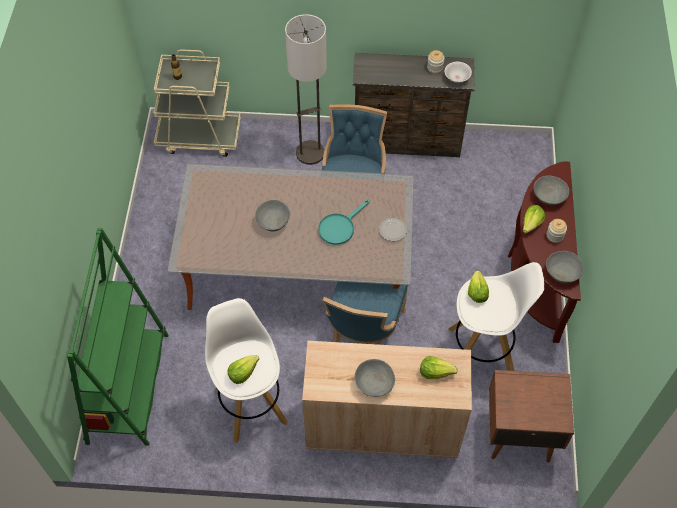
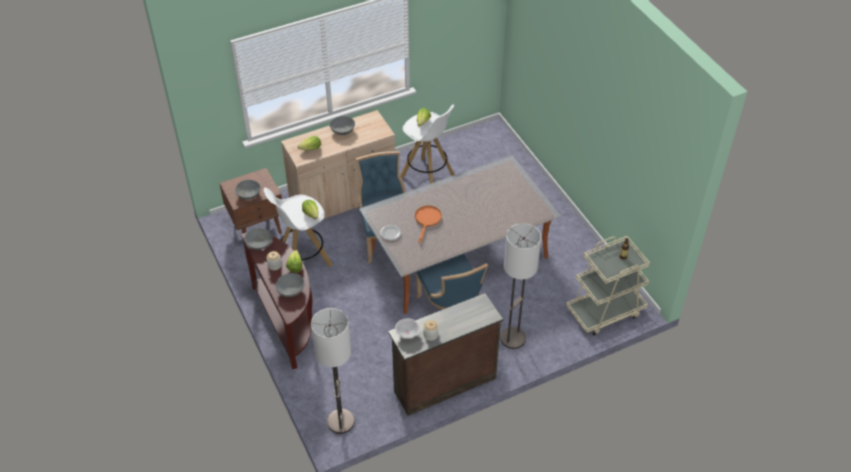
camera: 150 degrees right, 10 degrees down
(128, 387) = (503, 155): green bookcase -> none
(273, 221) = (473, 205): grey bowl -> grey bowl (249, 195)
(339, 227) = (427, 220): turquoise frying pan -> orange frying pan
(525, 152) = (341, 422): none -> floor lamp

